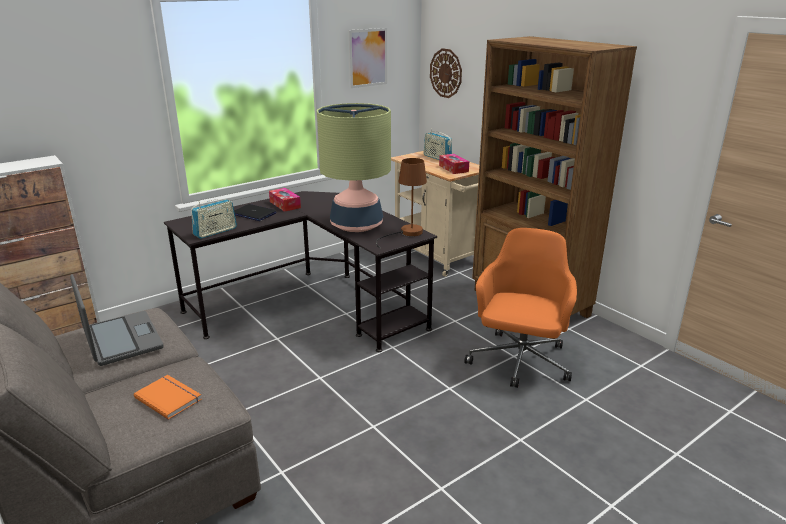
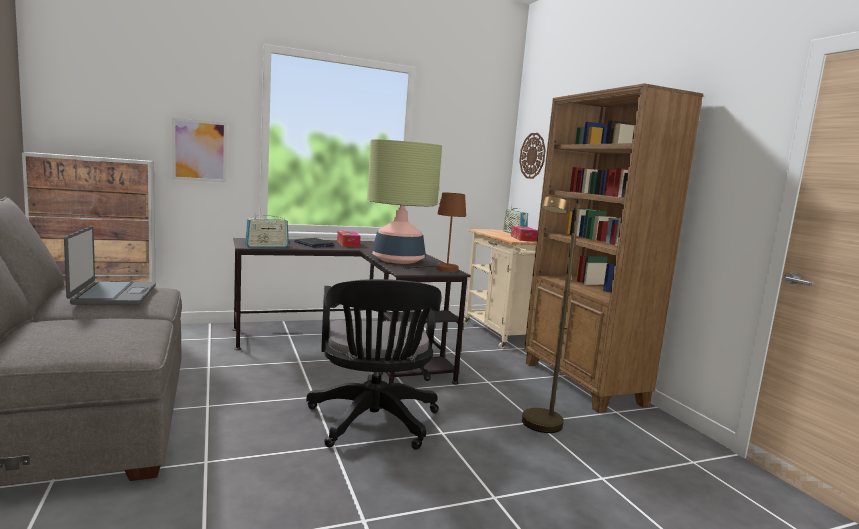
camera: 15 degrees right, 15 degrees down
(169, 397) = (98, 332): orange book -> none
(368, 57) = (460, 135): picture -> picture (199, 150)
(390, 394) = (374, 424): none -> black office chair
(519, 362) = (538, 428): orange office chair -> brown floor lamp

